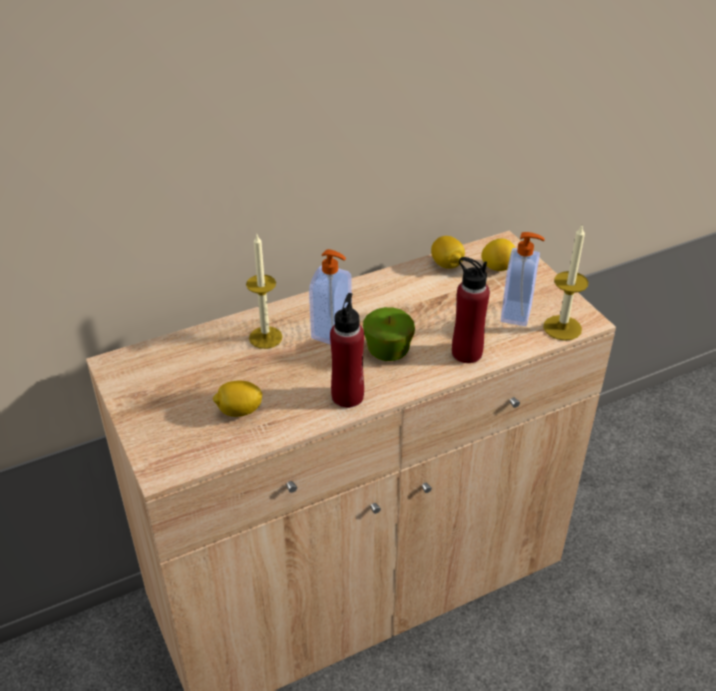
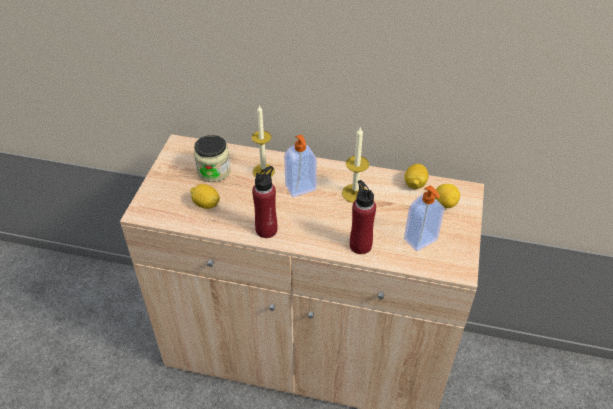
camera: 40 degrees right, 5 degrees up
(202, 370) = (214, 171): none -> jar
(388, 351) = (317, 217): apple -> none
(562, 328) = (439, 266): candle -> candle (355, 193)

